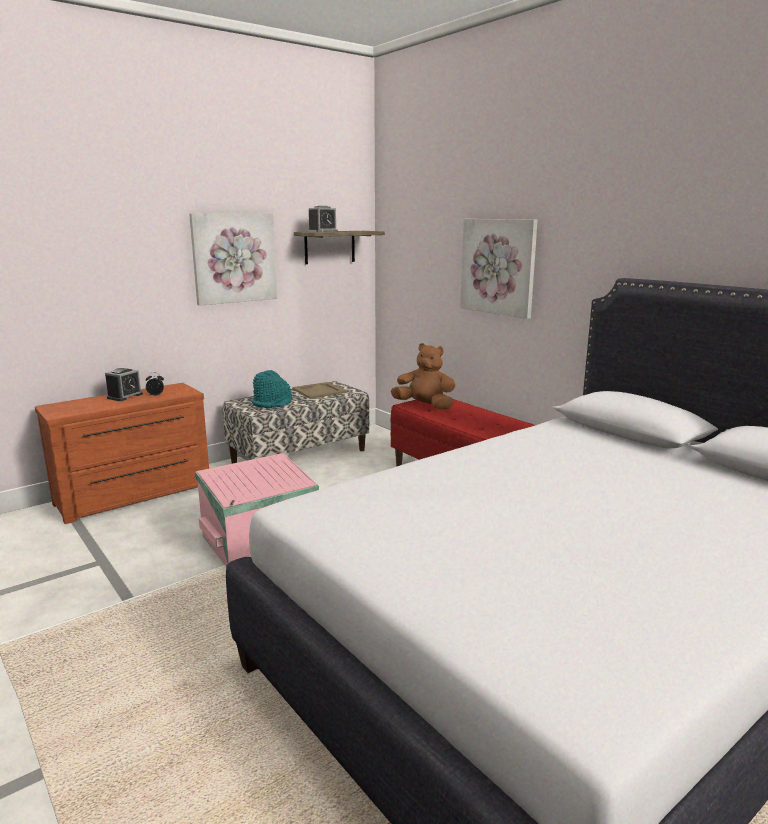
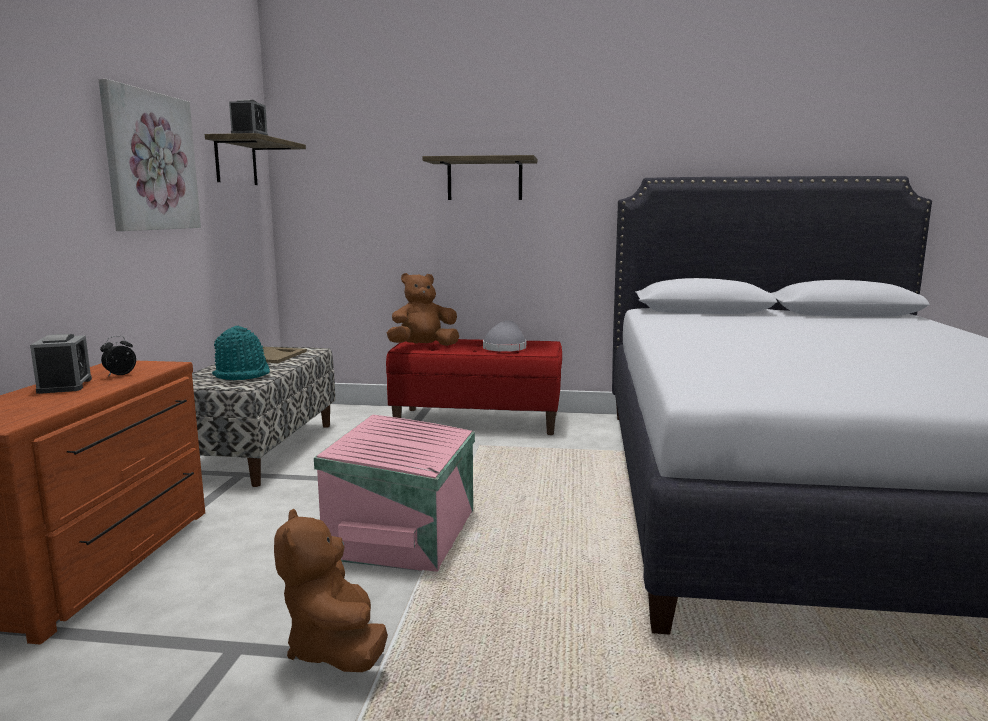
camera: 45 degrees left, 5 degrees down
(125, 583) = (335, 648): none -> brown plush toy
(476, 422) = (505, 348): none -> grey hat
(498, 266) = (484, 179): picture -> shelf

